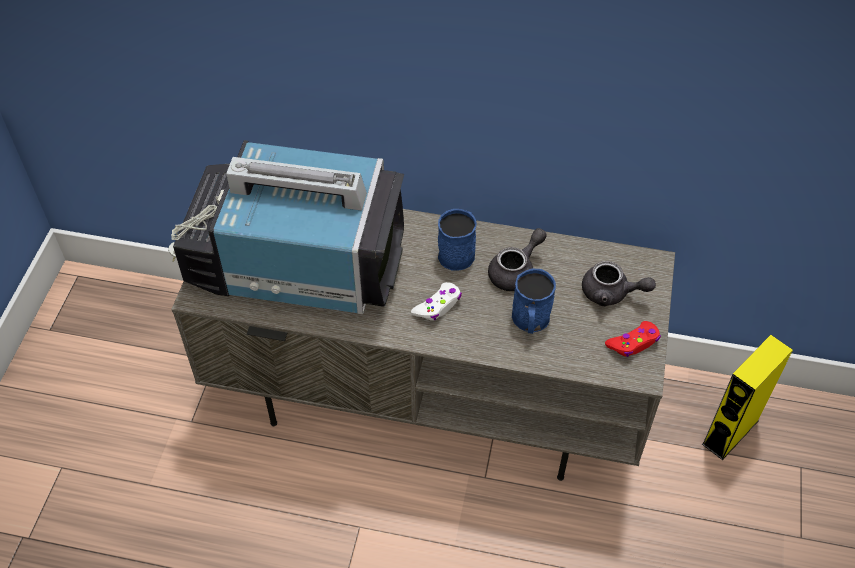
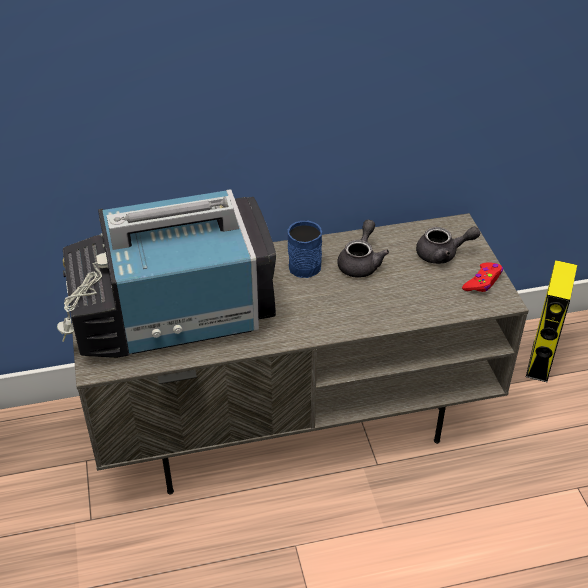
camera: 25 degrees left, 10 degrees down
(438, 306) = (314, 306): white game controller -> none
(530, 321) = (395, 292): blue mug -> none

